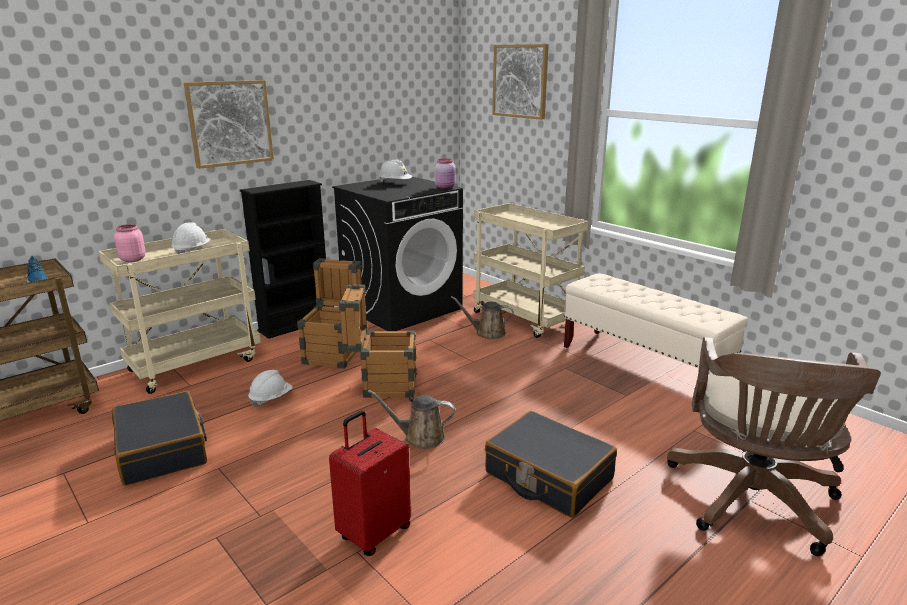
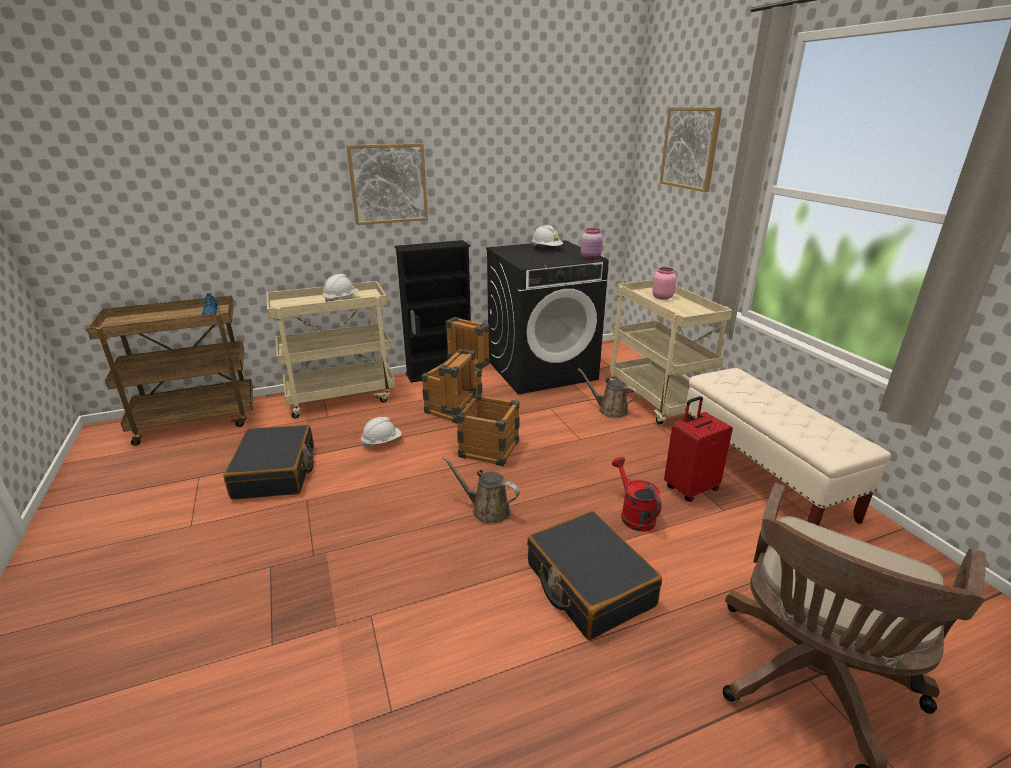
camera: 20 degrees right, 5 degrees up
(132, 259) = (291, 302): pink jar -> pink jar (662, 297)
(373, 533) = (394, 600): red suitcase -> red suitcase (690, 488)
(555, 413) = (633, 514): none -> red watering can

